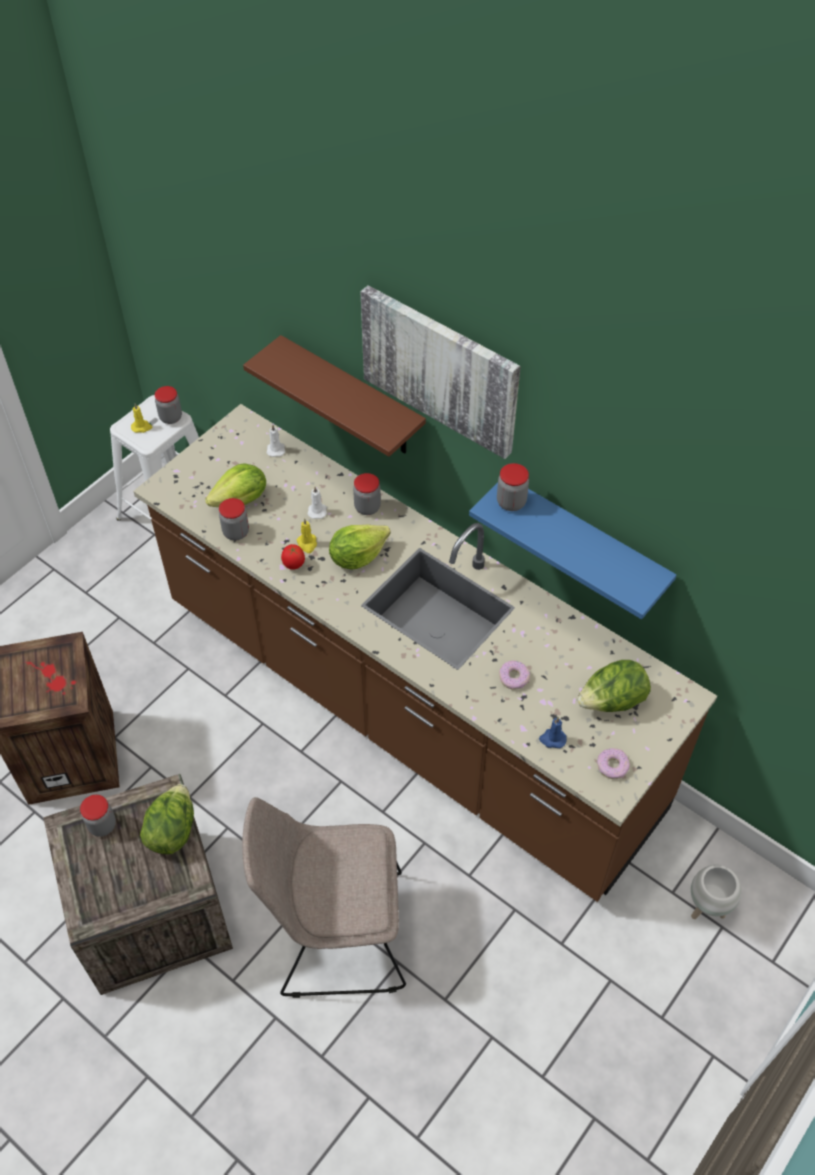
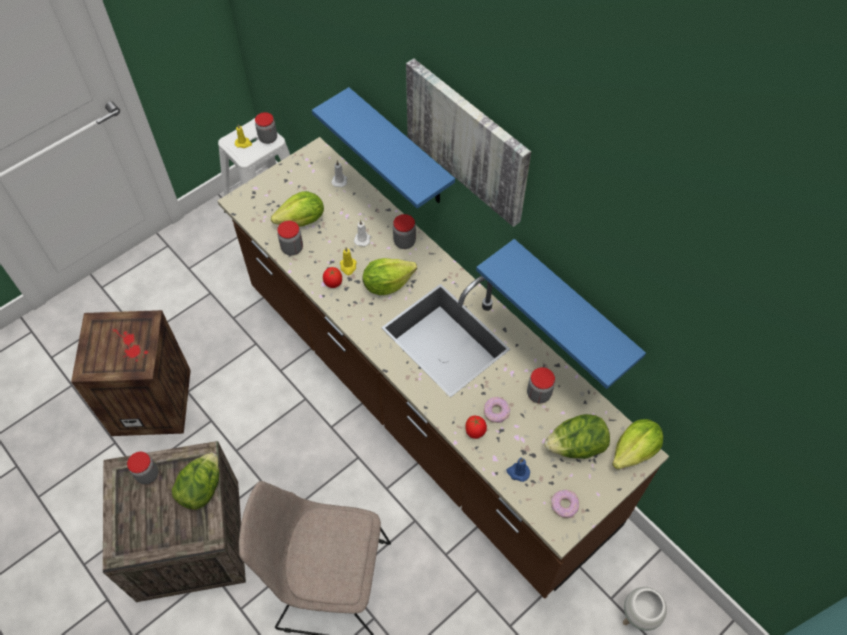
camera: 10 degrees right, 5 degrees up
(352, 398) = (400, 150): brown shelf -> blue shelf
(494, 703) = (475, 432): none -> tomato
(511, 502) = (514, 264): jar -> jar (538, 394)
(678, 696) = (634, 451): none -> lettuce

